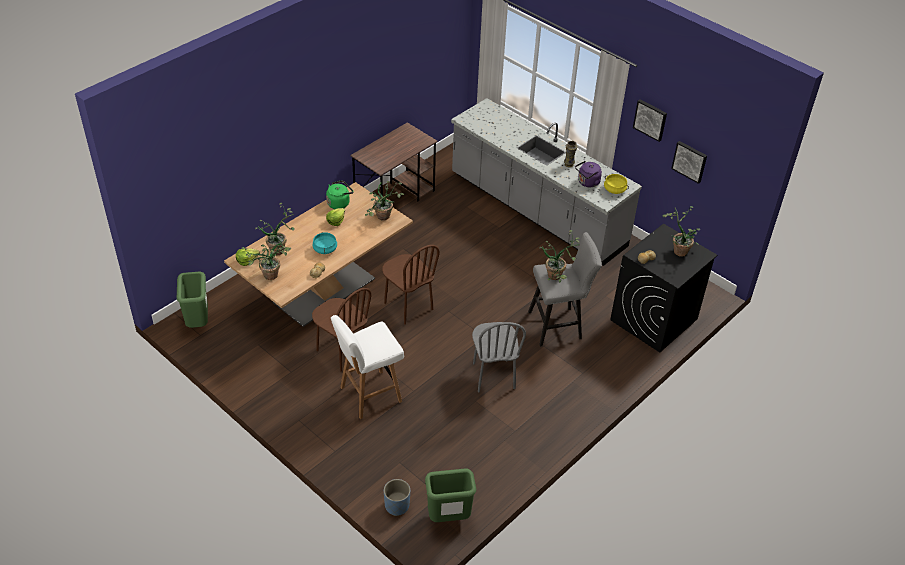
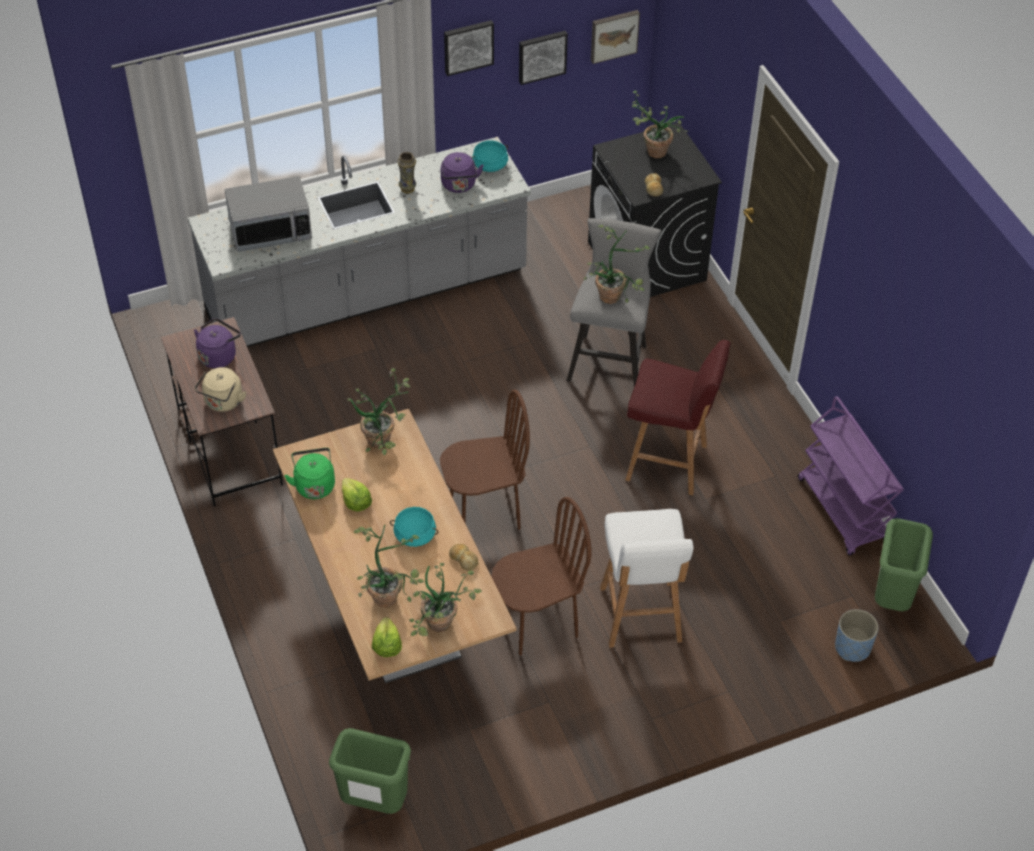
camera: 65 degrees left, 5 degrees up
(376, 156) = (223, 402): none -> beige kettle
(407, 144) = (219, 355): none -> purple kettle
(493, 376) = (669, 463): grey chair -> red stool
(498, 127) = (270, 230): none -> microwave
(506, 474) = (844, 511): none -> purple cart
(615, 189) = (490, 165): yellow cooking pot -> turquoise cooking pot
(735, 183) = (613, 35): none -> picture

